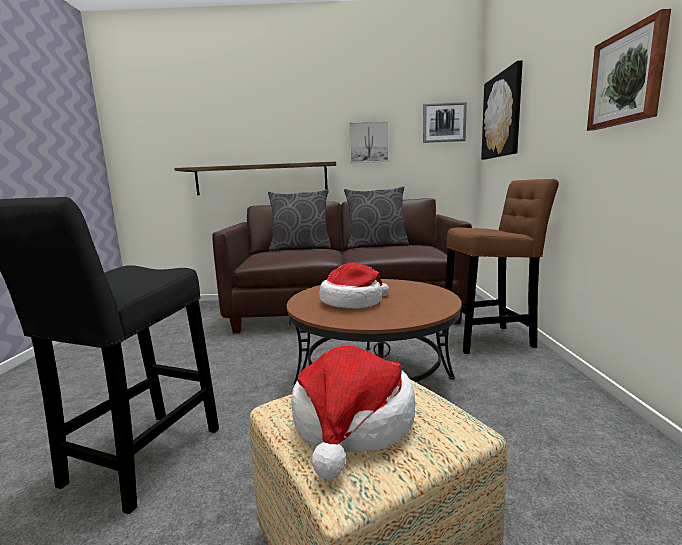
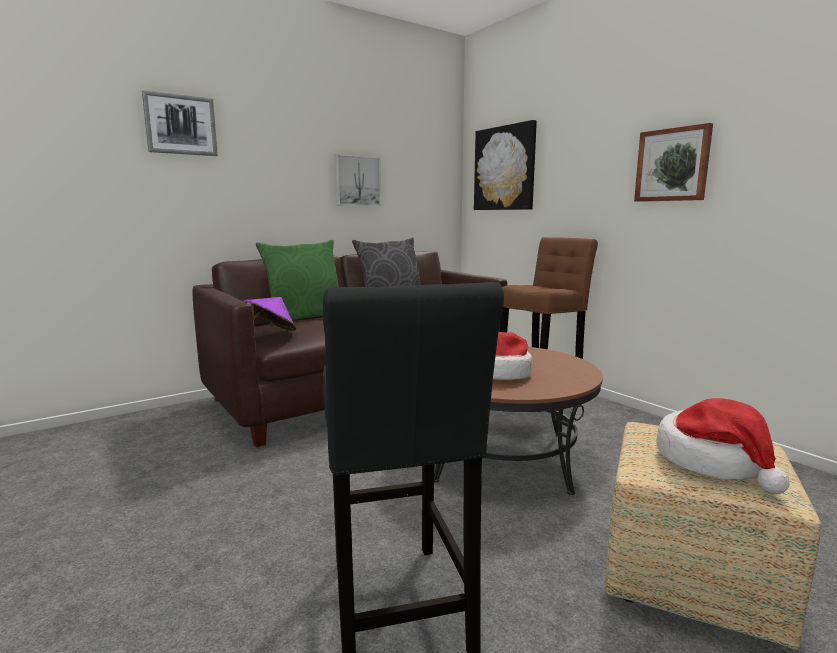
camera: 35 degrees left, 0 degrees up
(254, 255) = (270, 333): none -> purple hat
(261, 179) = (218, 222): shelf -> none
(300, 248) = (305, 318): grey pillow -> green pillow
(444, 122) = (432, 165): picture -> picture (181, 125)

